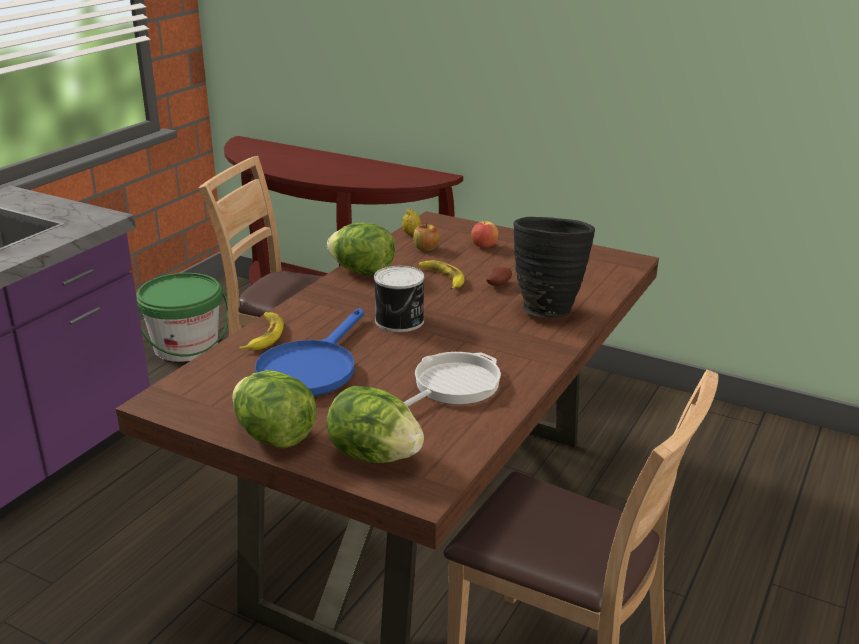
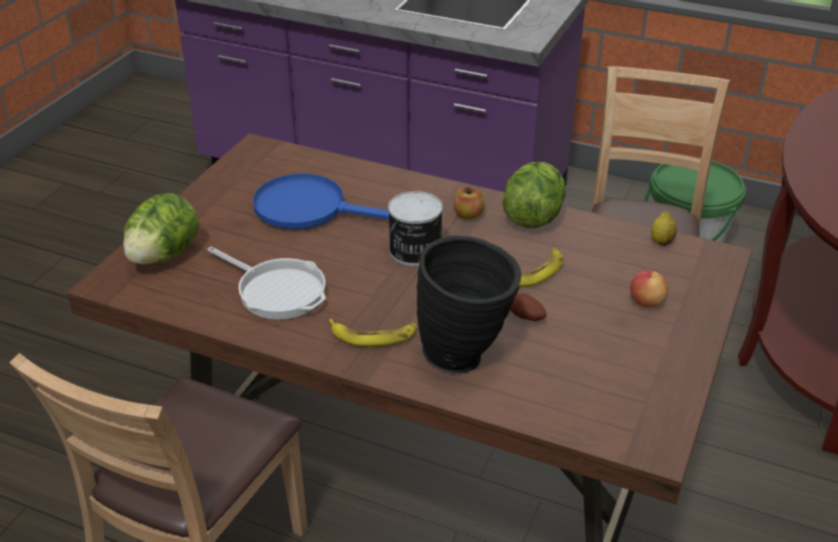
camera: 85 degrees right, 10 degrees up
(264, 335) = (372, 177): banana -> banana (373, 336)
(274, 436) = (199, 205): lettuce -> none
(426, 248) = (619, 256): apple -> apple (468, 215)

